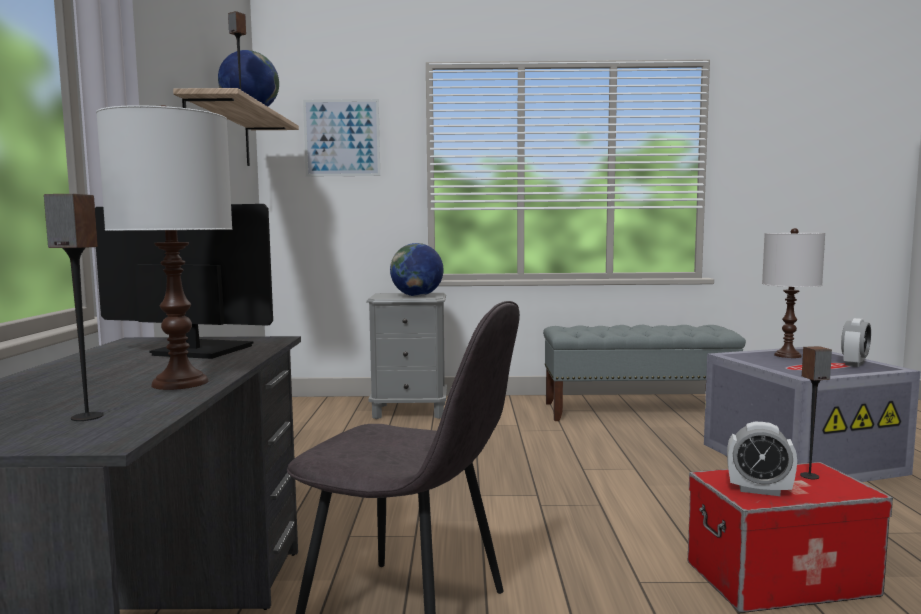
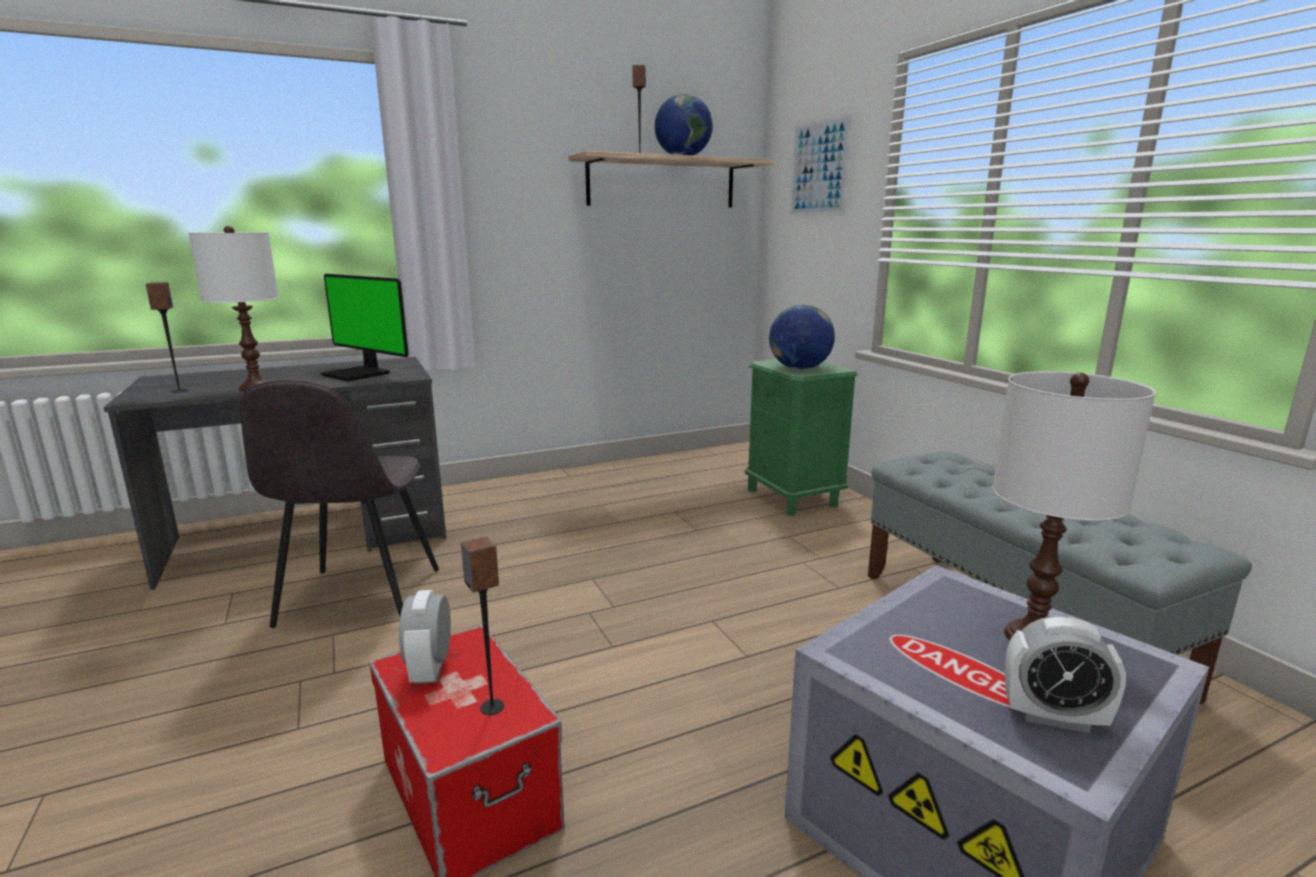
camera: 65 degrees right, 10 degrees up
(199, 351) = (359, 374): monitor -> monitor turned 135 degrees clockwise
(410, 411) = (792, 497): grey nightstand -> green nightstand

